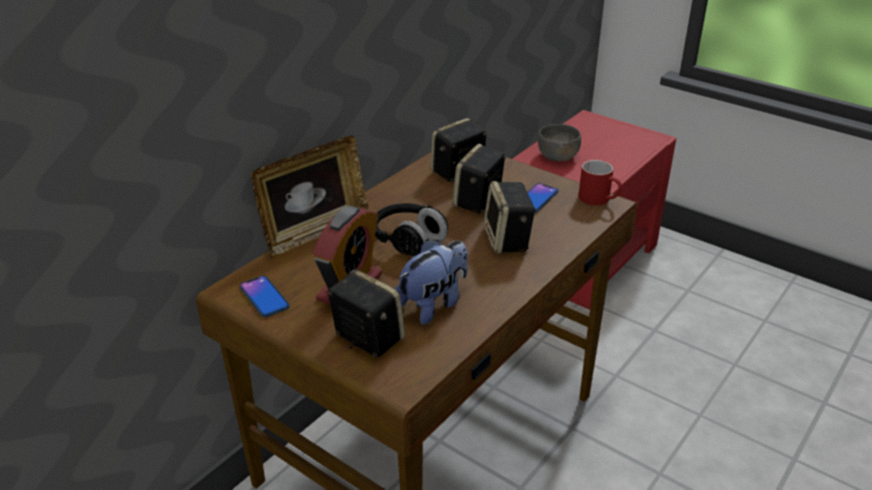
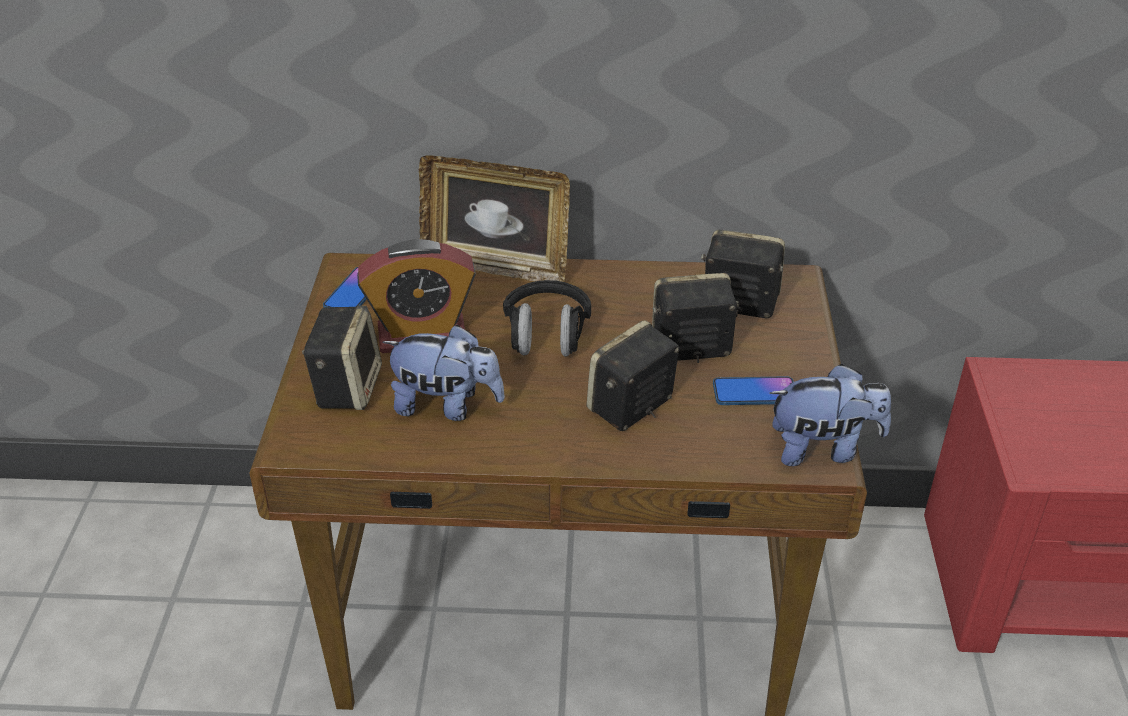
camera: 55 degrees right, 5 degrees up
(558, 156) = (1045, 396): grey bowl -> none
(600, 199) = (823, 448): red mug -> plush toy

